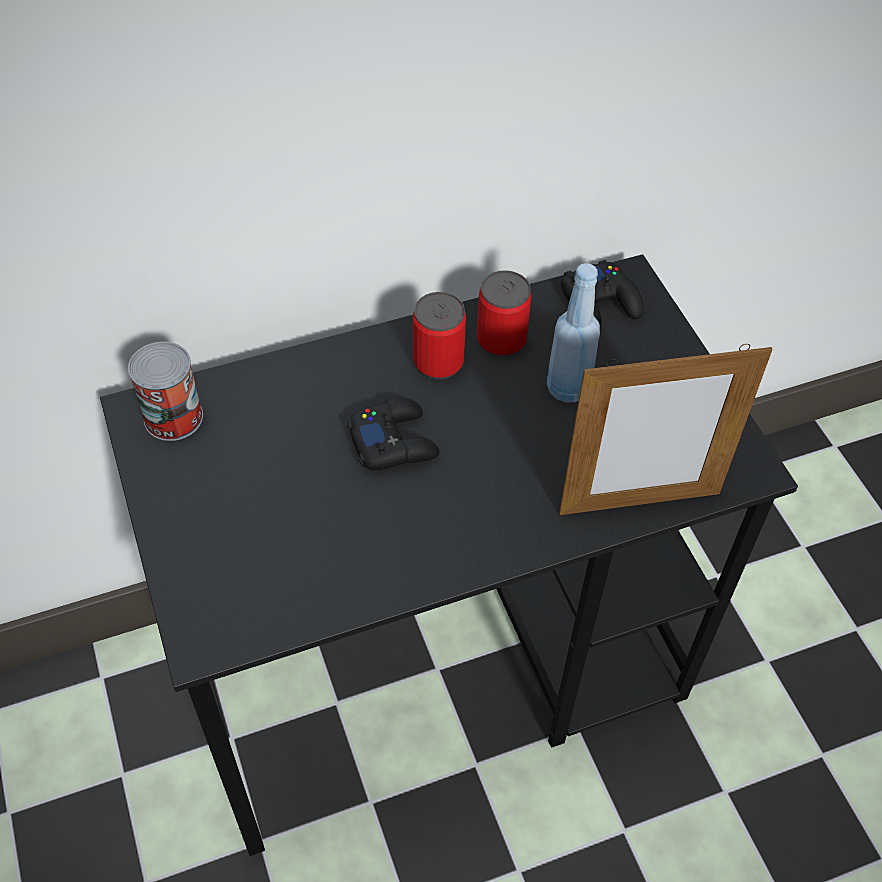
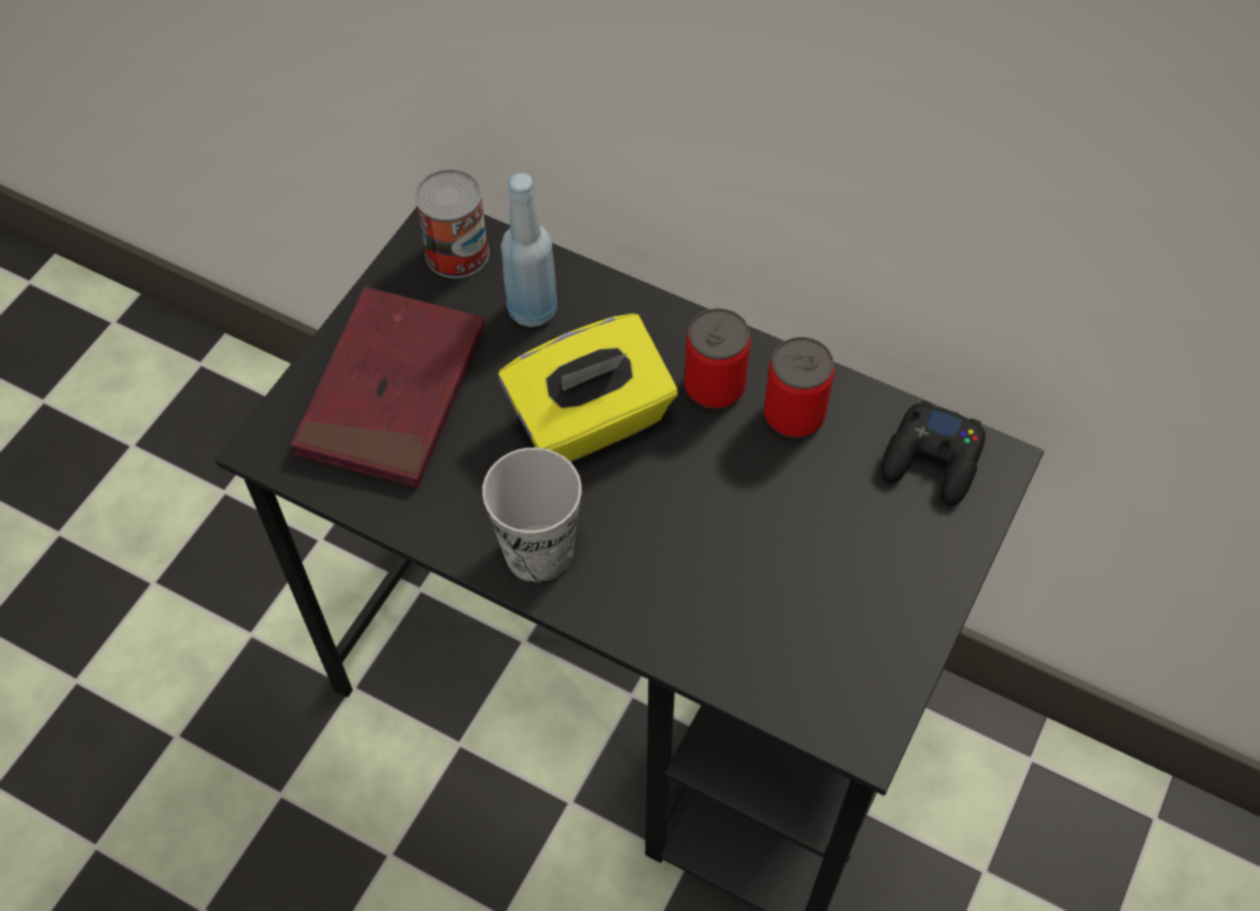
camera: 50 degrees right, 5 degrees up
(245, 534) = (392, 392): none -> red book
(394, 441) = (590, 421): black game controller -> yellow tissue box
(465, 540) = (539, 553): none -> cup
(568, 388) = (795, 509): blue bottle -> blue bottle (533, 310)
(639, 503) = (719, 663): picture frame -> none

